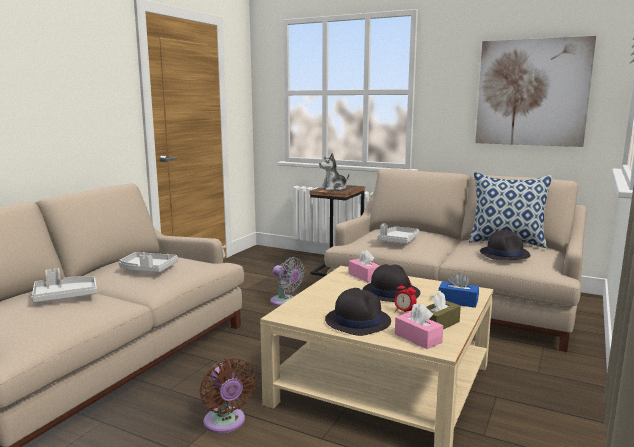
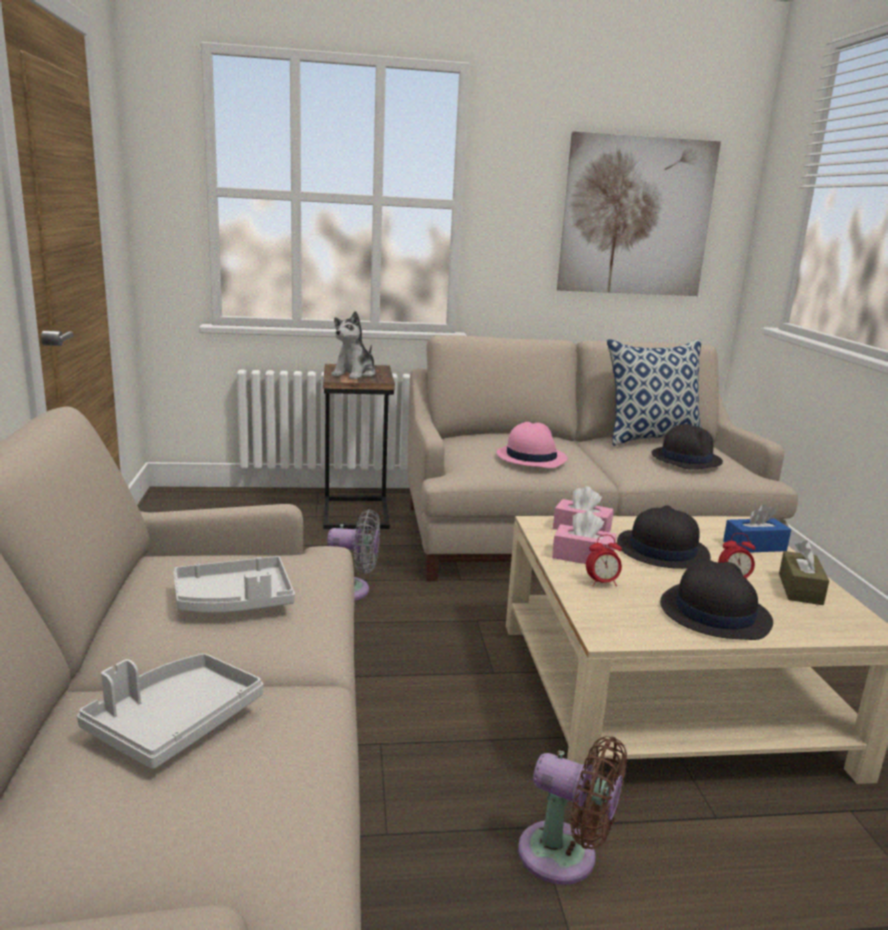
camera: 35 degrees left, 5 degrees up
(324, 298) = (602, 583): none -> alarm clock
(398, 241) = (531, 457): grey tray -> pink hat
(418, 338) = (822, 620): pink tissue box -> pink tissue box (583, 557)

